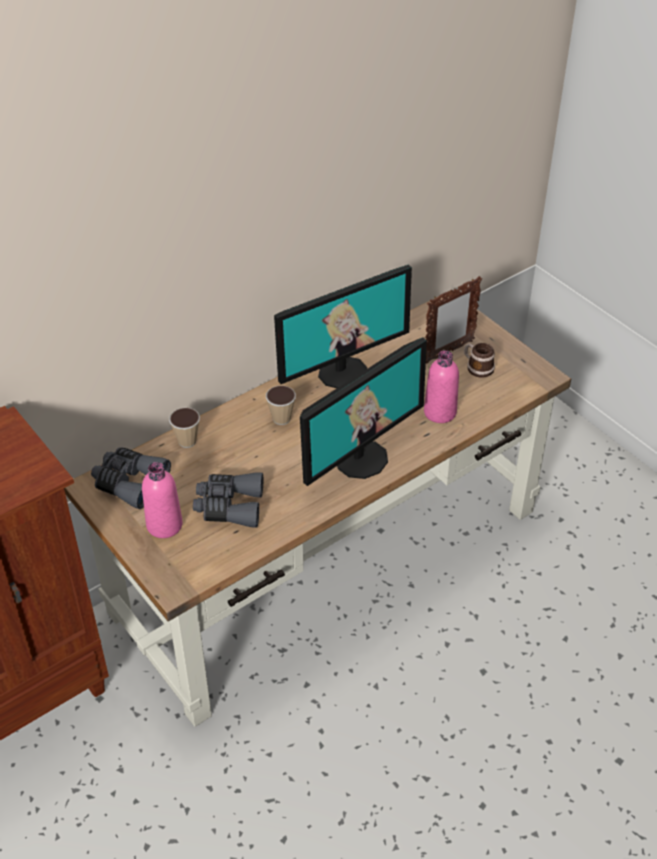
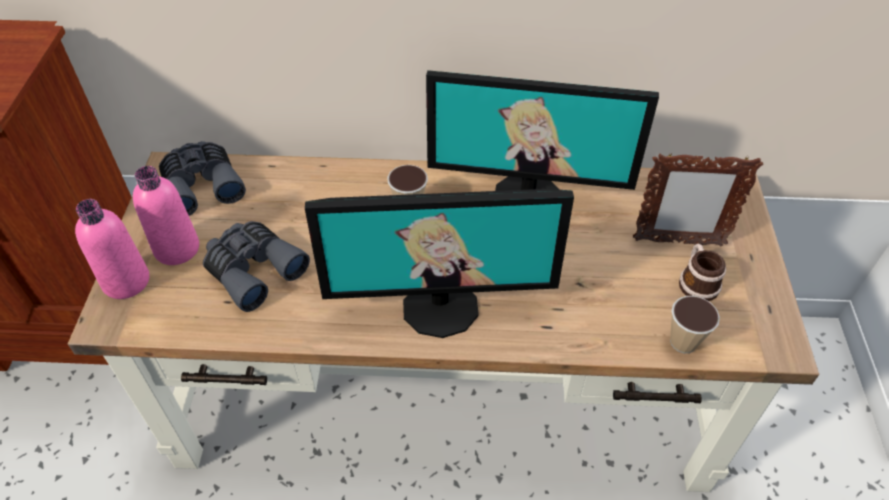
camera: 40 degrees right, 5 degrees up
(187, 441) = (296, 177): cup -> cup (683, 342)
(440, 412) = (591, 309): pink bottle -> pink bottle (126, 281)

